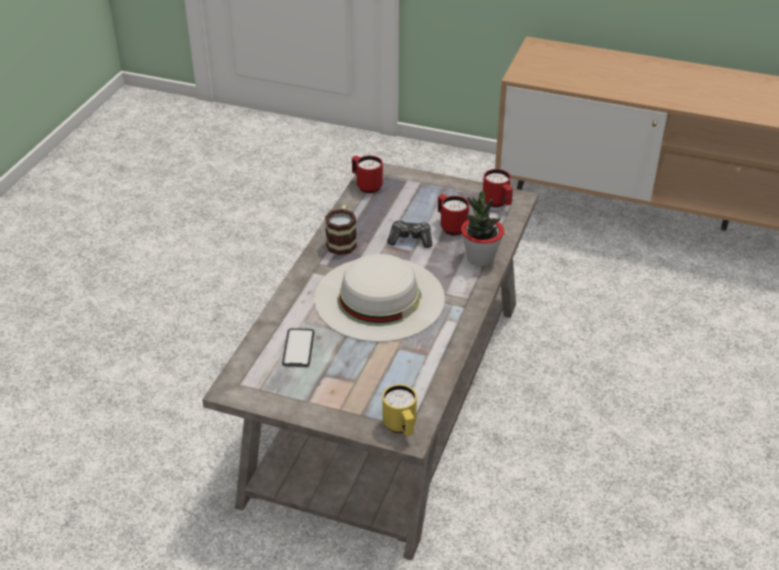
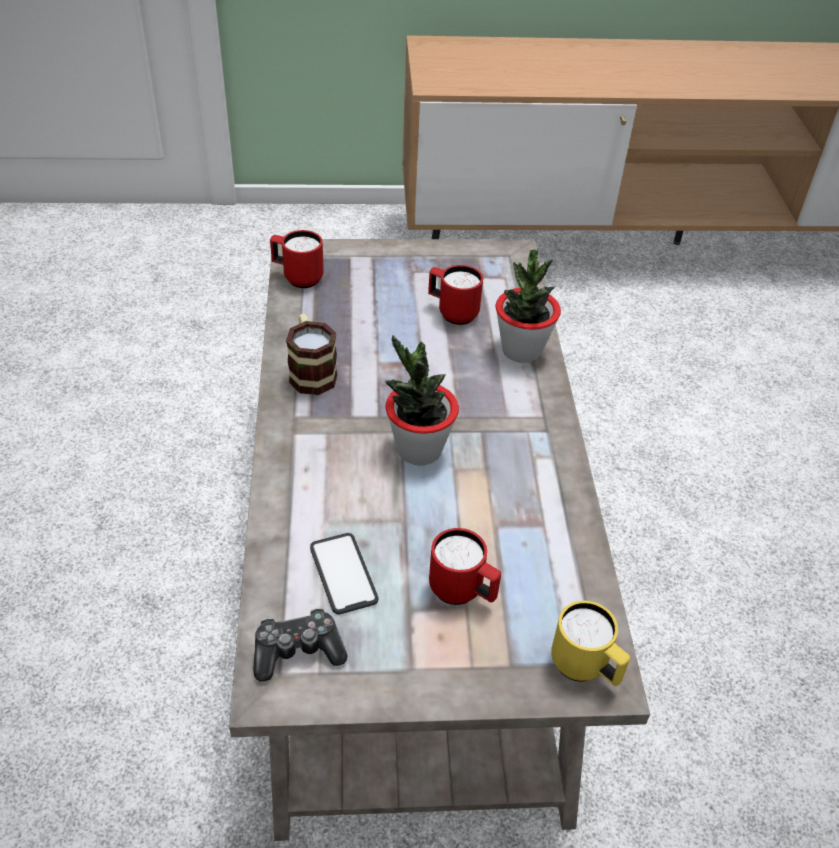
camera: 25 degrees left, 5 degrees up
(379, 298) = (419, 450): white hat -> potted plant
(410, 239) = (408, 345): game controller -> game controller (297, 651)
(498, 204) = (494, 265): red mug -> red mug (463, 592)

